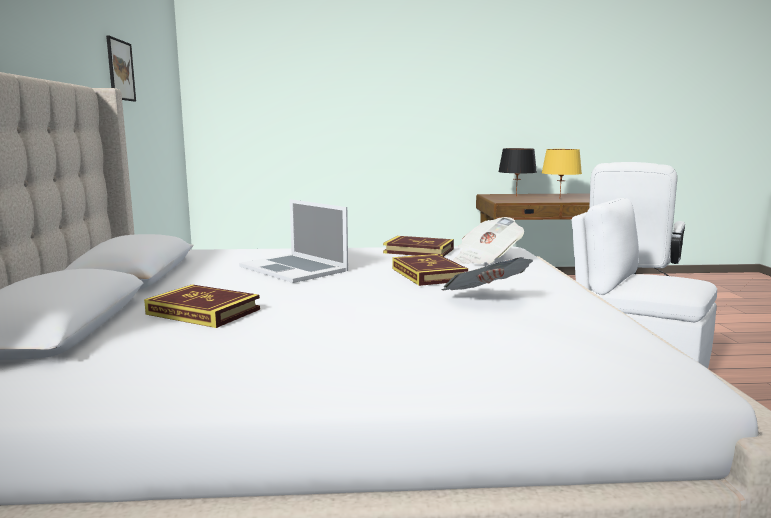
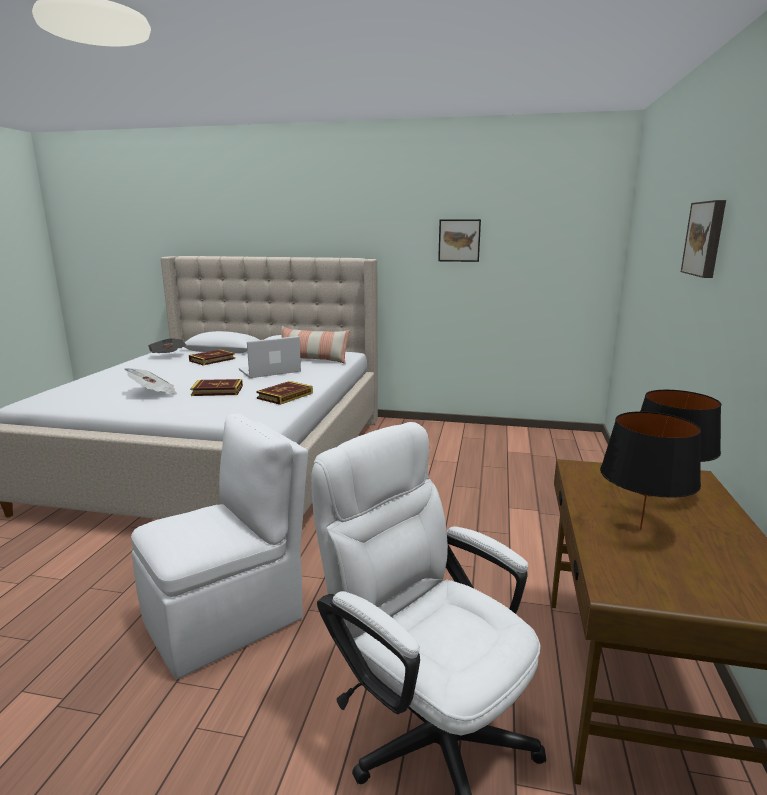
camera: 105 degrees right, 5 degrees up
(206, 260) = (313, 360): none -> pillow
(407, 79) = (706, 238): none -> picture
(485, 259) = (235, 407): newspaper -> newspaper (168, 356)
(559, 198) = (640, 529): yellow table lamp -> black table lamp

